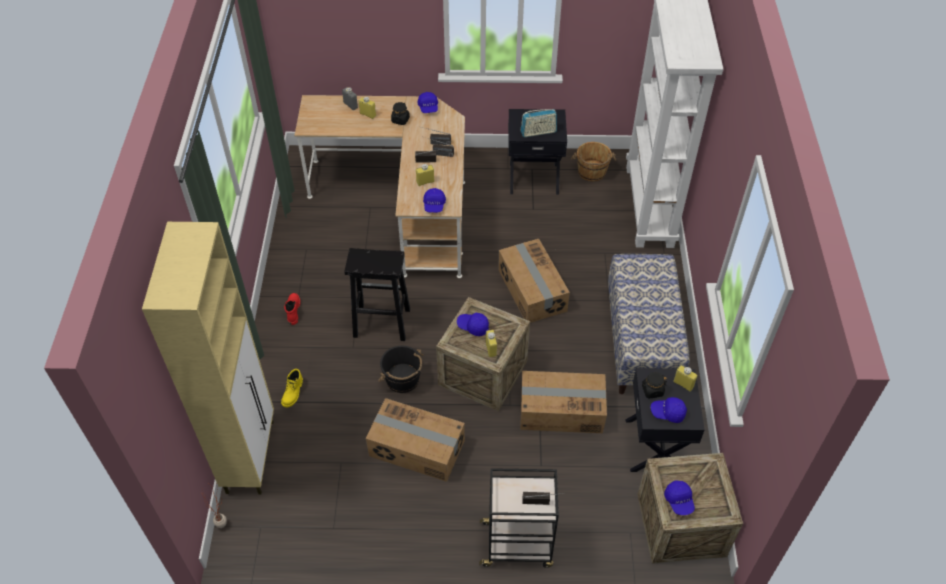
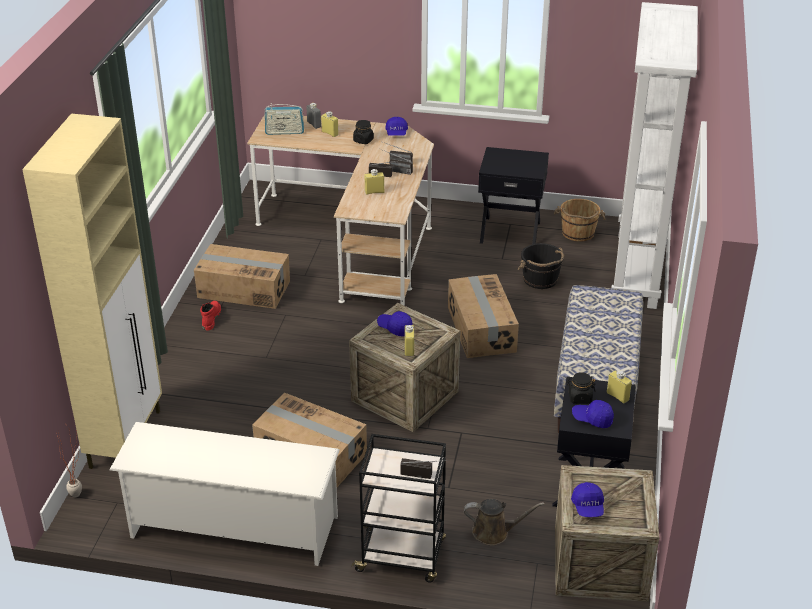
camera: 10 degrees right, 15 degrees down
(293, 393) = (189, 389): yellow boot -> none
(368, 537) = (233, 527): none -> white shoe rack
(380, 323) = (303, 339): black stool -> none
(403, 379) = (313, 391): black bucket -> black bucket (540, 280)
(434, 205) = (378, 211): blue cap -> none
(538, 132) = (513, 168): radio -> radio (284, 132)
(561, 410) = (485, 440): cardboard box -> cardboard box (244, 289)
(589, 506) = (494, 532): none -> brown watering can

